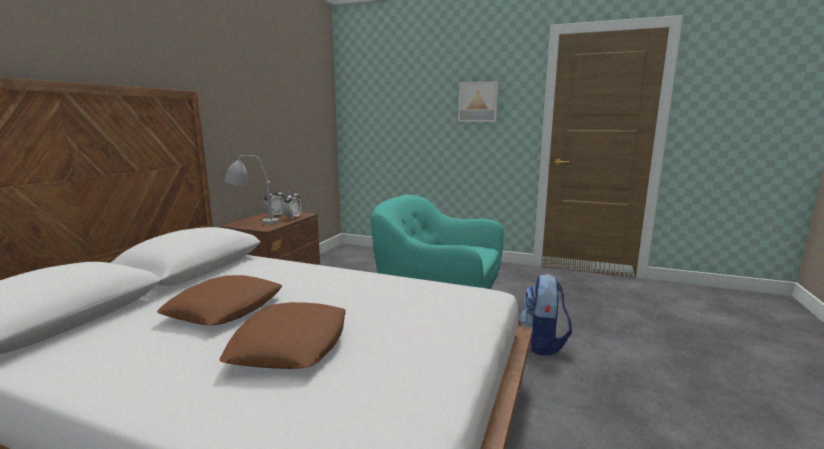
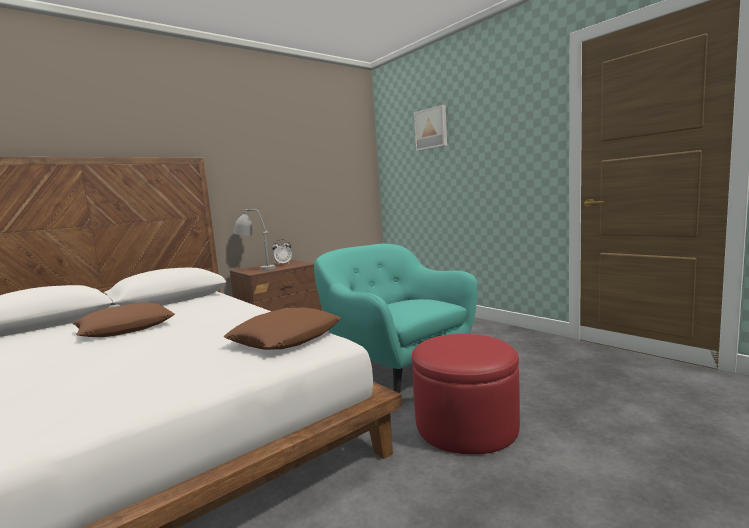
camera: 30 degrees right, 5 degrees down
(290, 344) = (100, 358): brown pillow -> brown pillow (286, 338)
(292, 217) = (291, 266): alarm clock -> none
(478, 101) = (497, 140): picture -> picture (431, 128)
(543, 344) = (466, 425): backpack -> red ottoman

